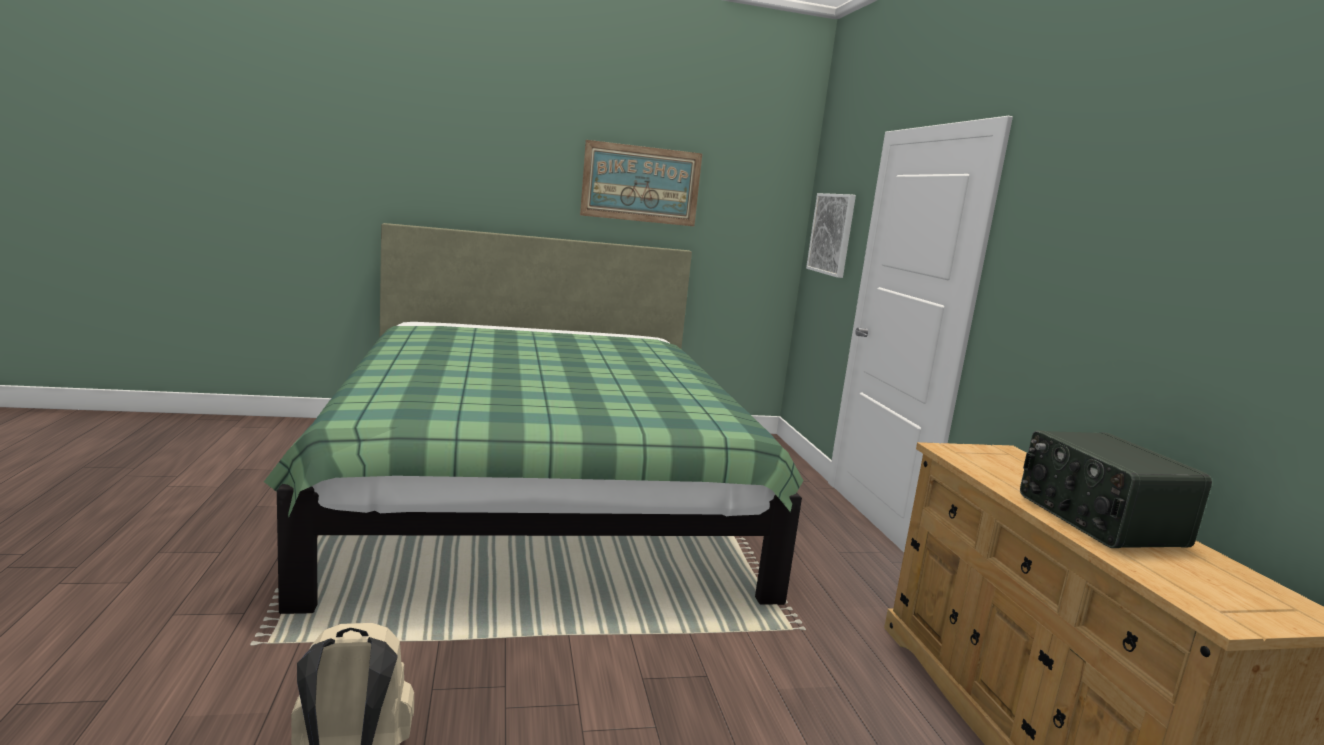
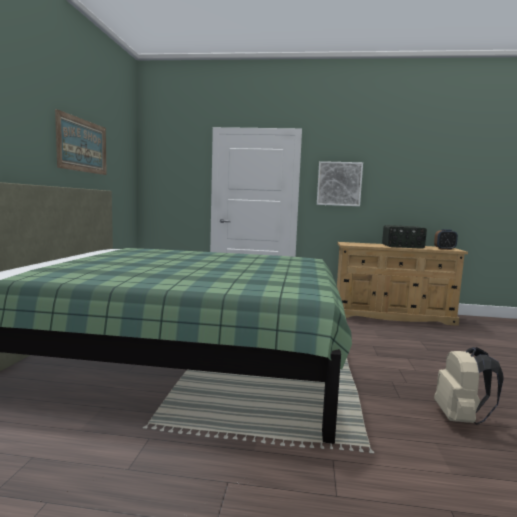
camera: 70 degrees left, 5 degrees down
(832, 234) = (172, 177): picture -> picture (339, 184)
(1205, 593) = (444, 249): none -> alarm clock

